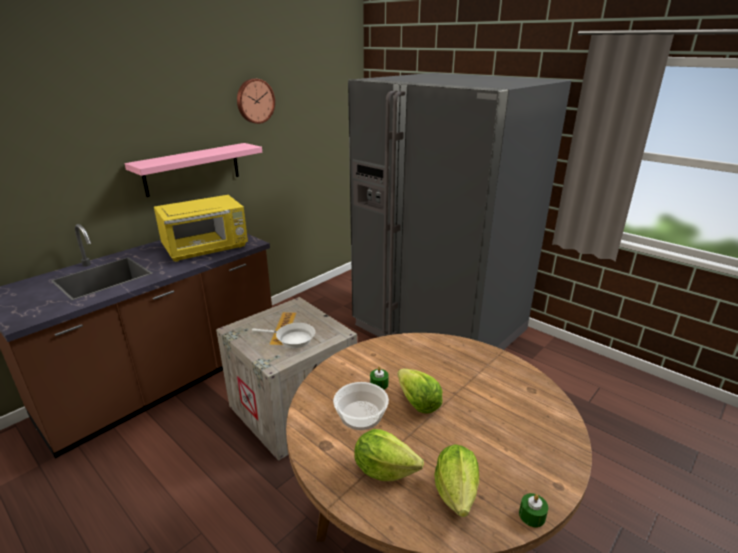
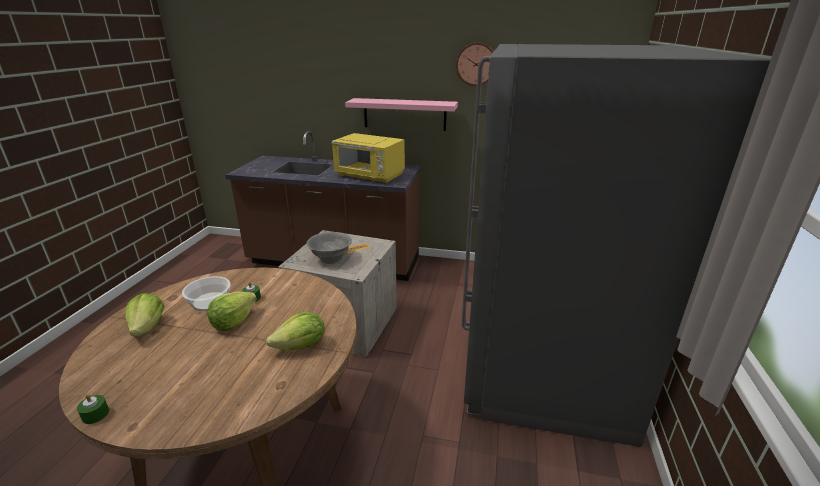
camera: 60 degrees right, 0 degrees up
(292, 339) = (330, 258): white frying pan -> grey bowl
(456, 492) = (124, 367): lettuce -> lettuce (301, 346)

